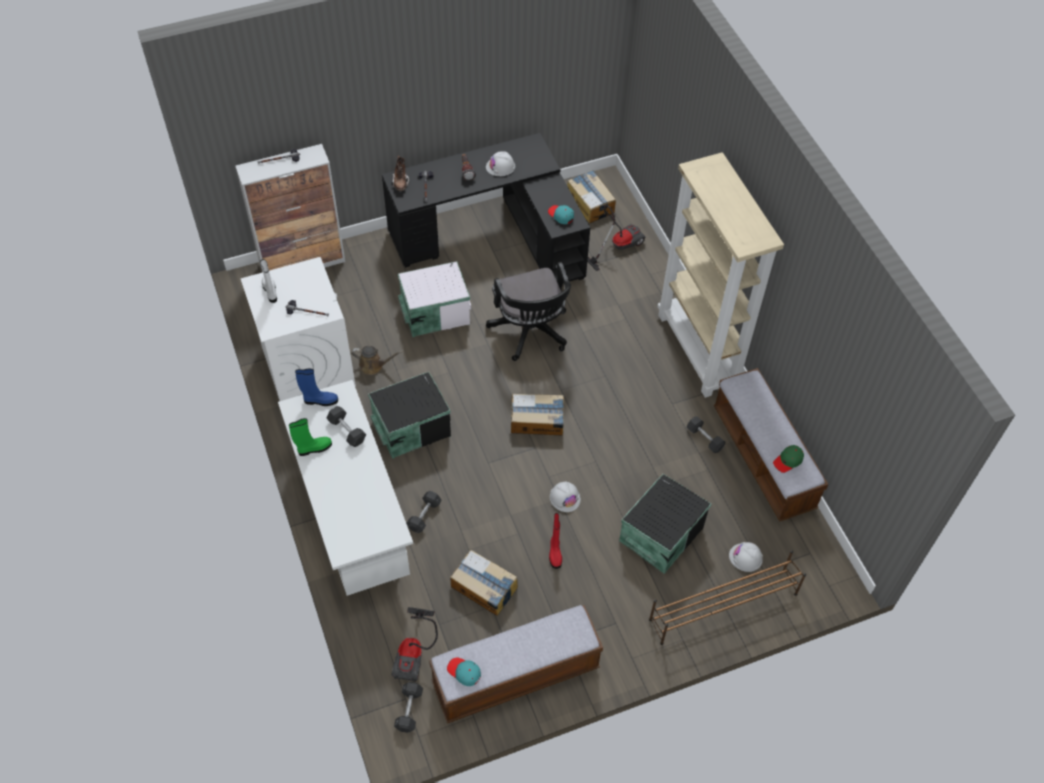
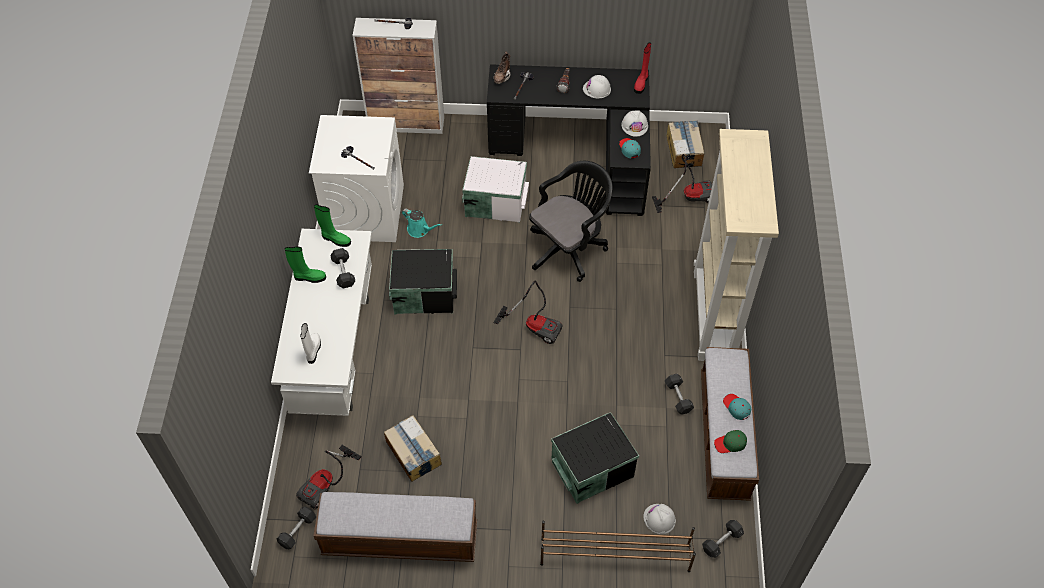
camera: 25 degrees right, 0 degrees up
(270, 291) = (338, 133): white boot -> white boot (313, 350)
(320, 400) = (335, 239): blue boot -> green boot
(373, 365) = (420, 230): brown watering can -> turquoise watering can
(424, 515) = (395, 372): grey dumbbell -> grey dumbbell (721, 541)
(464, 672) = (342, 515): turquoise cap -> turquoise cap (736, 407)
(531, 333) = (569, 248): black office chair -> black office chair turned 135 degrees counterclockwise
(537, 420) = (535, 326): cardboard box -> vacuum cleaner
(555, 552) = (489, 447): red boot -> red boot (641, 83)
(565, 497) = (523, 402): white hard hat -> white hard hat (634, 125)

